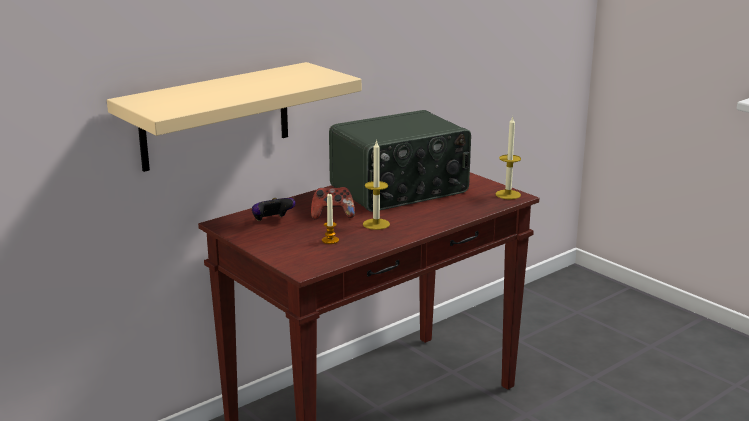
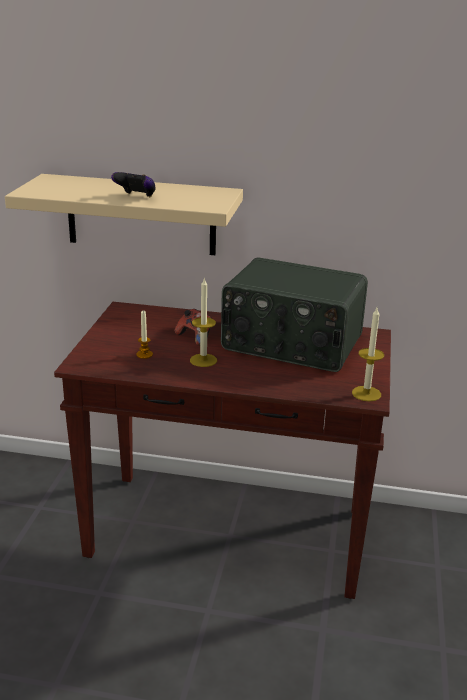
camera: 50 degrees right, 5 degrees up
(272, 221) = (150, 322): game controller -> game controller (136, 197)

